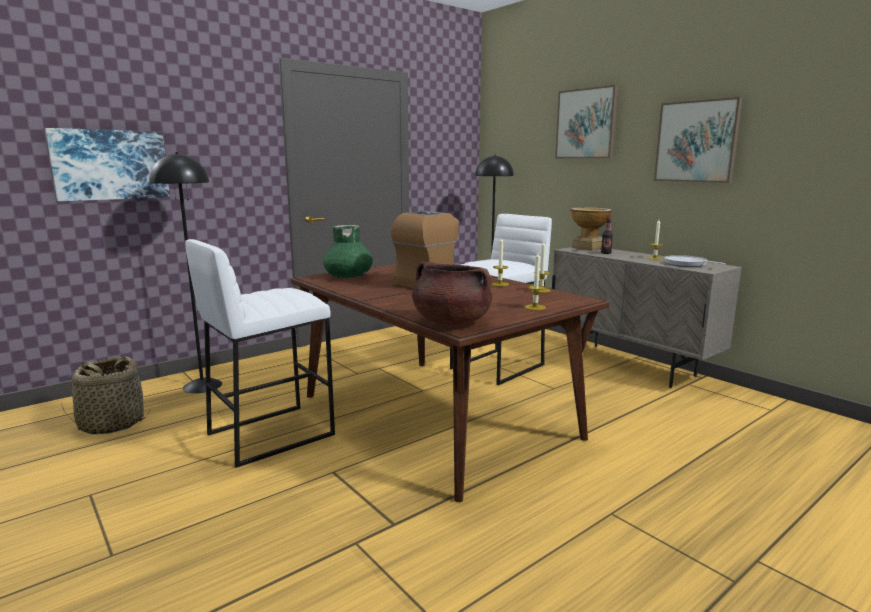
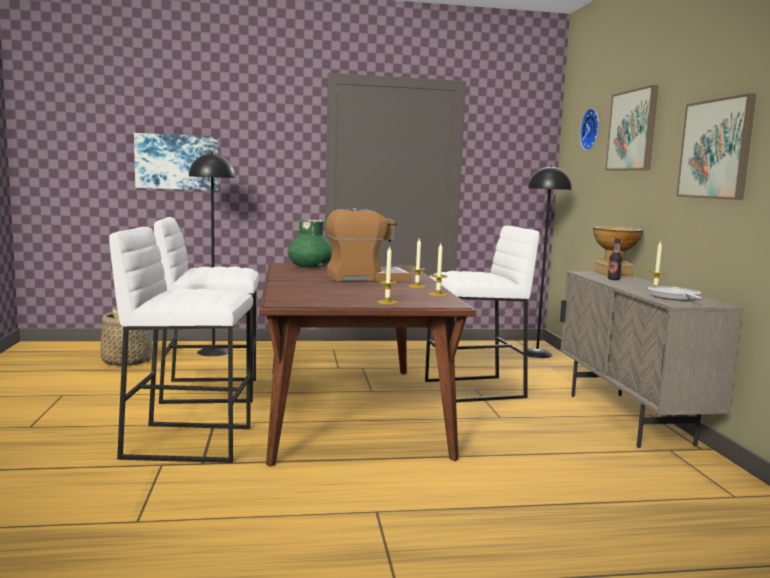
camera: 30 degrees right, 5 degrees down
(341, 503) = (188, 442): none -> white stool
(451, 322) = (287, 299): brown cooking pot -> none
(528, 121) = (592, 129): none -> wall clock

